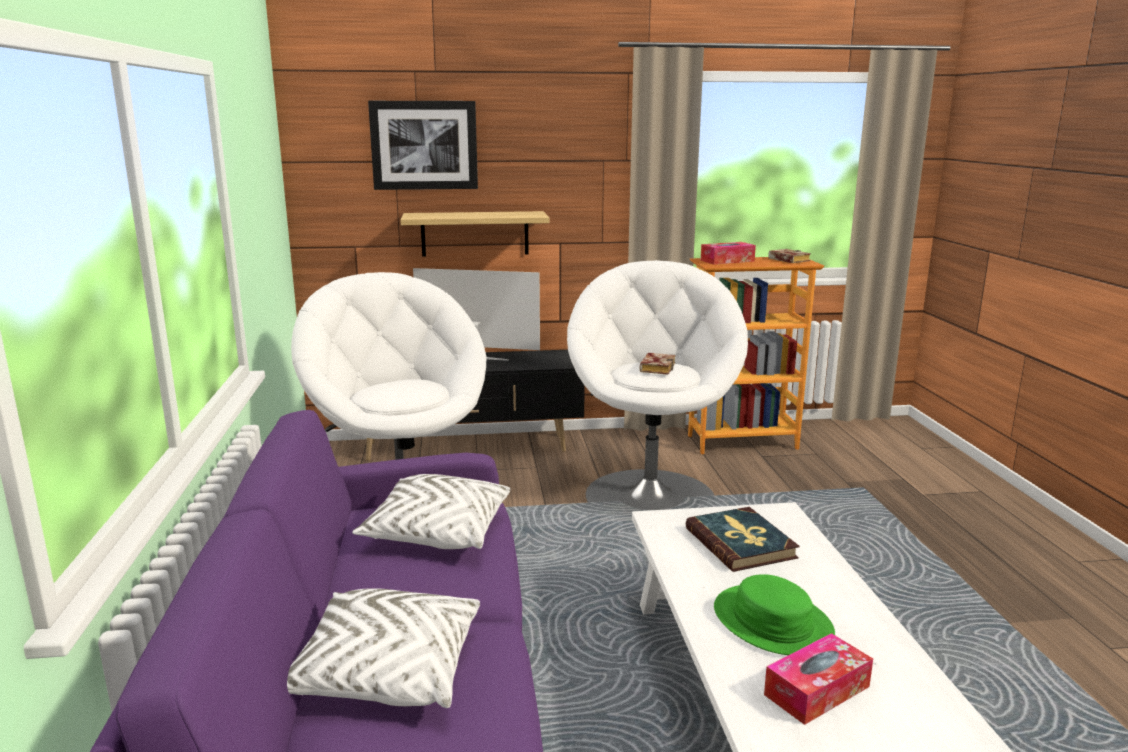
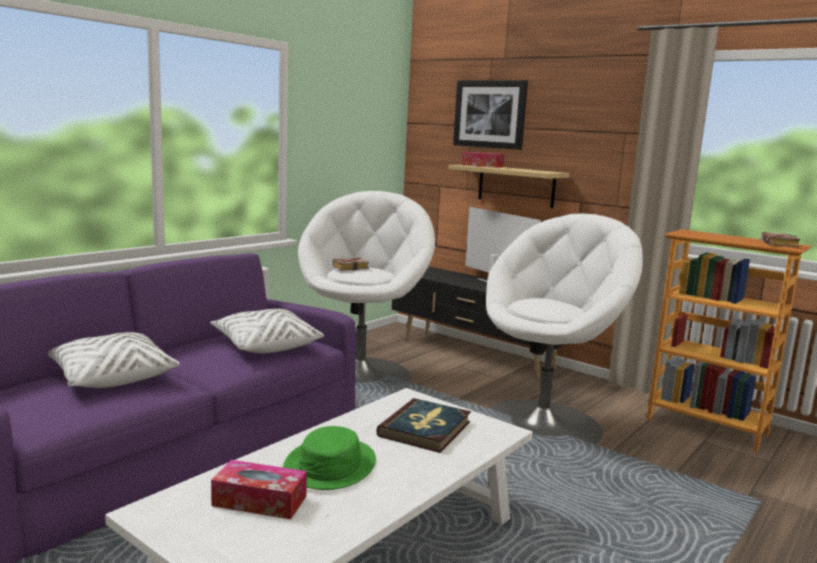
camera: 45 degrees right, 5 degrees down
(656, 367) = (548, 303): book -> book (351, 267)
(727, 261) = (709, 235): tissue box -> tissue box (482, 166)

